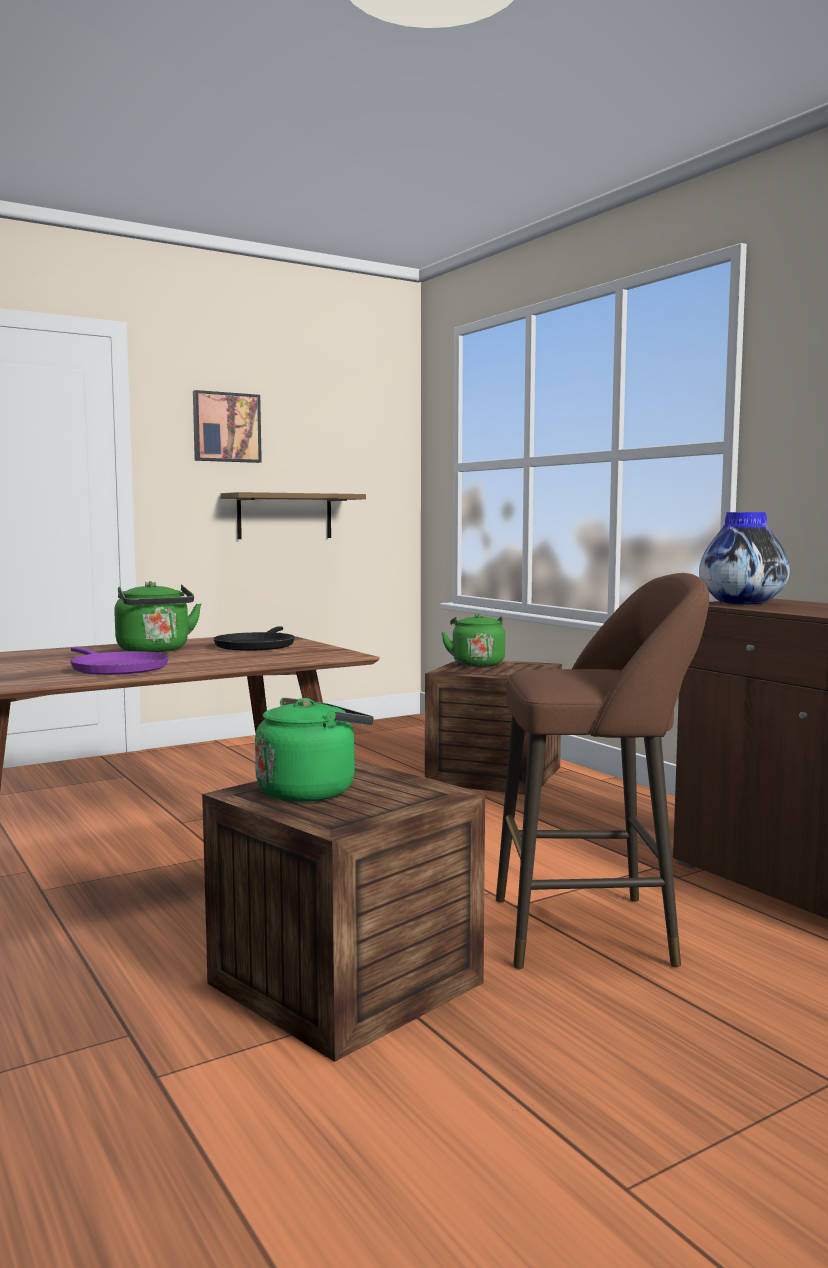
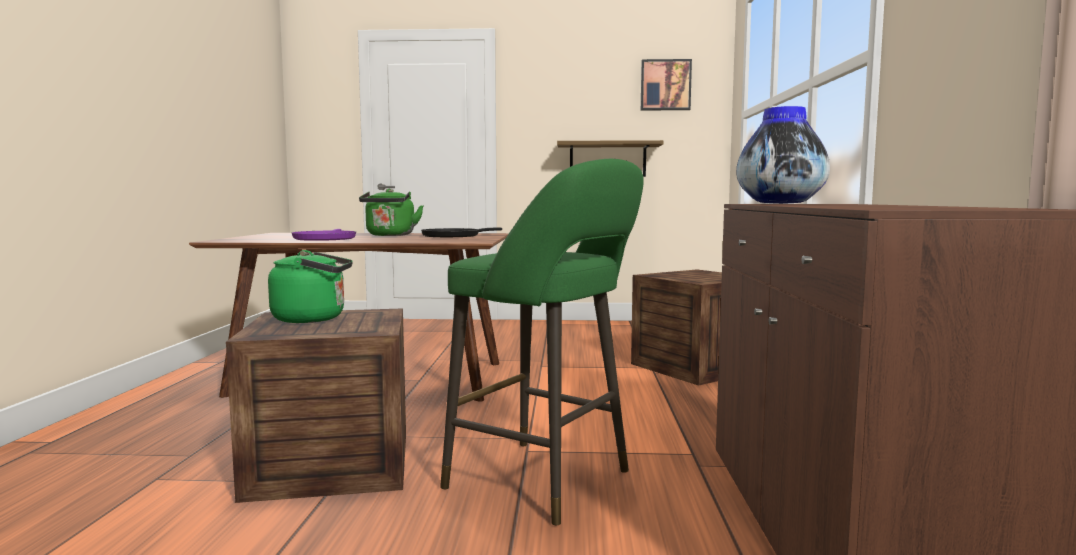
camera: 35 degrees right, 0 degrees up
(226, 427) = (563, 96): picture -> picture (665, 85)
(476, 664) = (693, 273): green kettle -> none
(594, 930) = (547, 482): brown stool -> green stool

